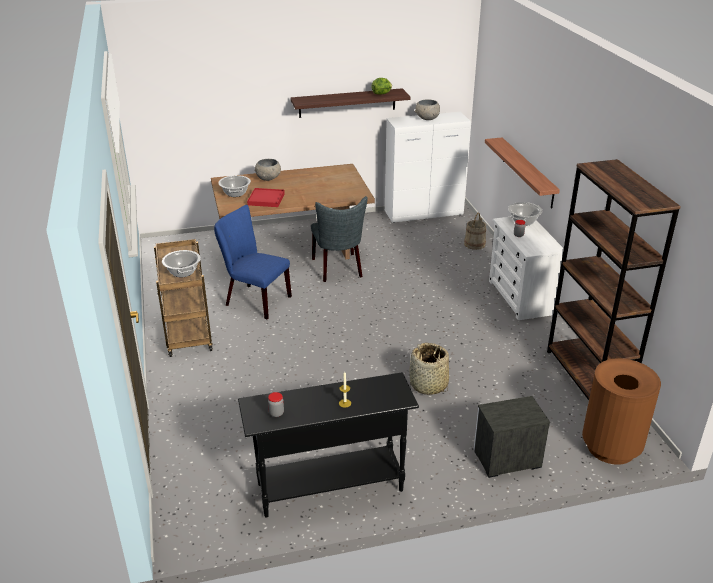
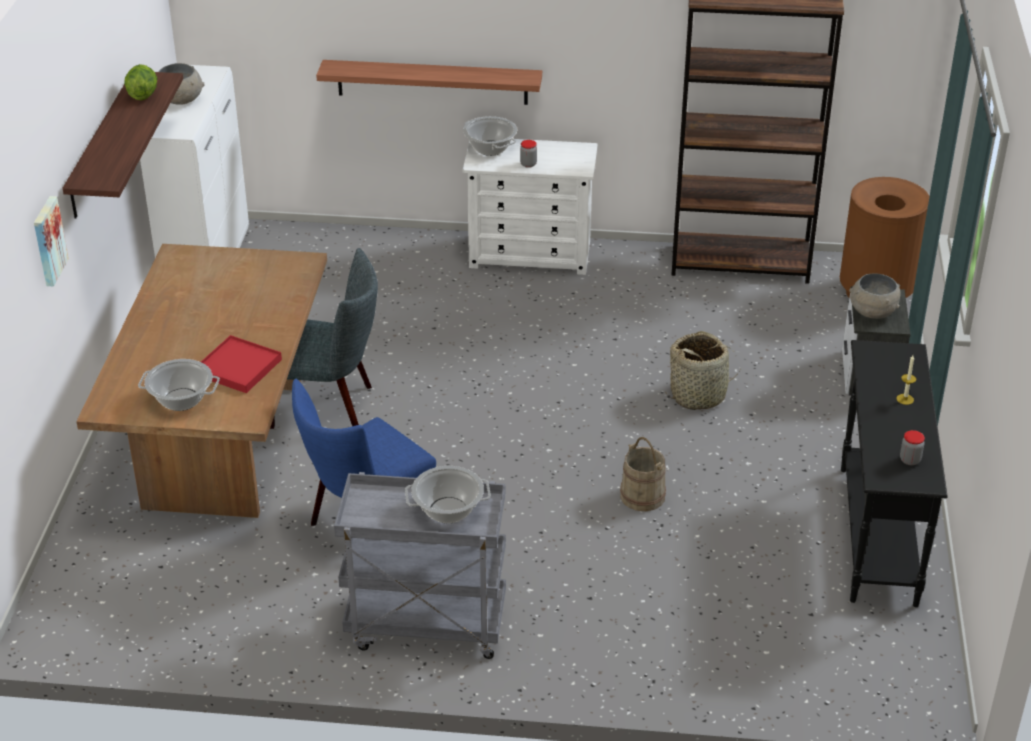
camera: 70 degrees left, 5 degrees up
(187, 333) = (425, 626): brown cart -> grey cart
(264, 111) = (48, 241): none -> picture
(268, 178) = (146, 349): grey bowl -> grey bowl (873, 311)
(474, 244) = (350, 248): beige bucket -> beige bucket (643, 496)

